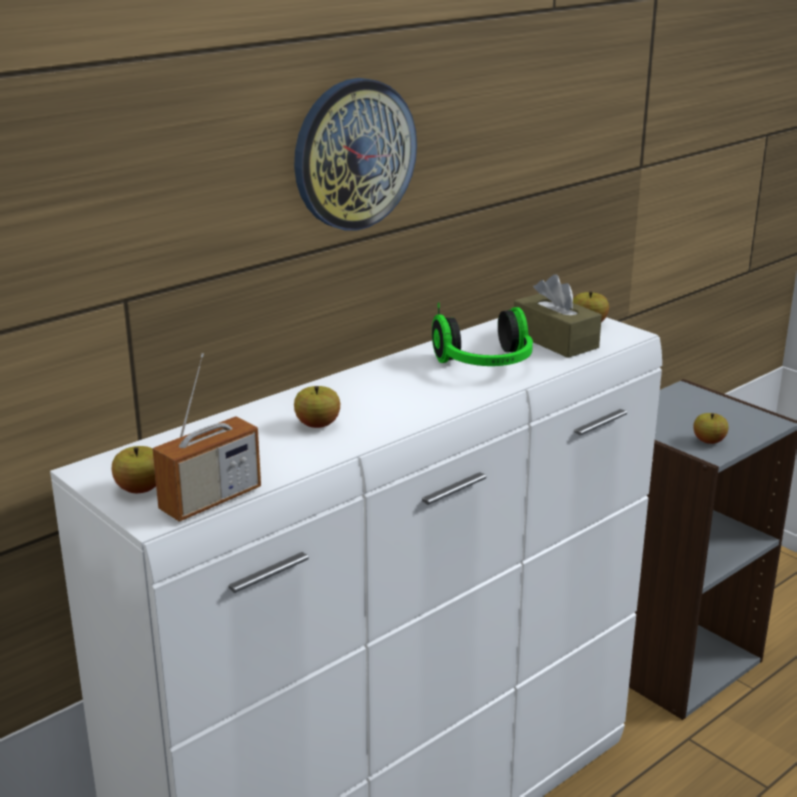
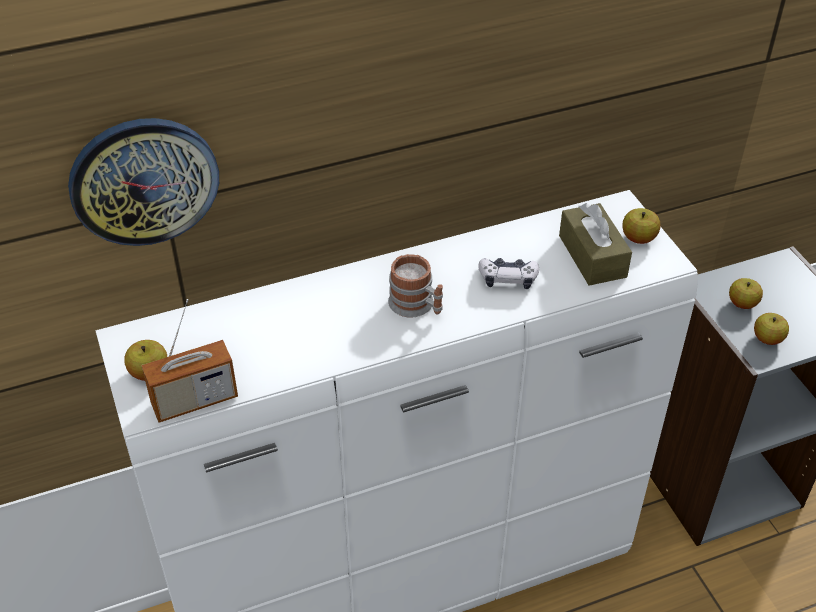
camera: 20 degrees right, 20 degrees up
(317, 425) = (322, 326): apple -> apple (742, 304)
(354, 154) = (401, 81): wall clock -> wall clock (144, 180)
(408, 396) = (417, 306): none -> mug
(486, 365) = (508, 278): headphones -> game controller

